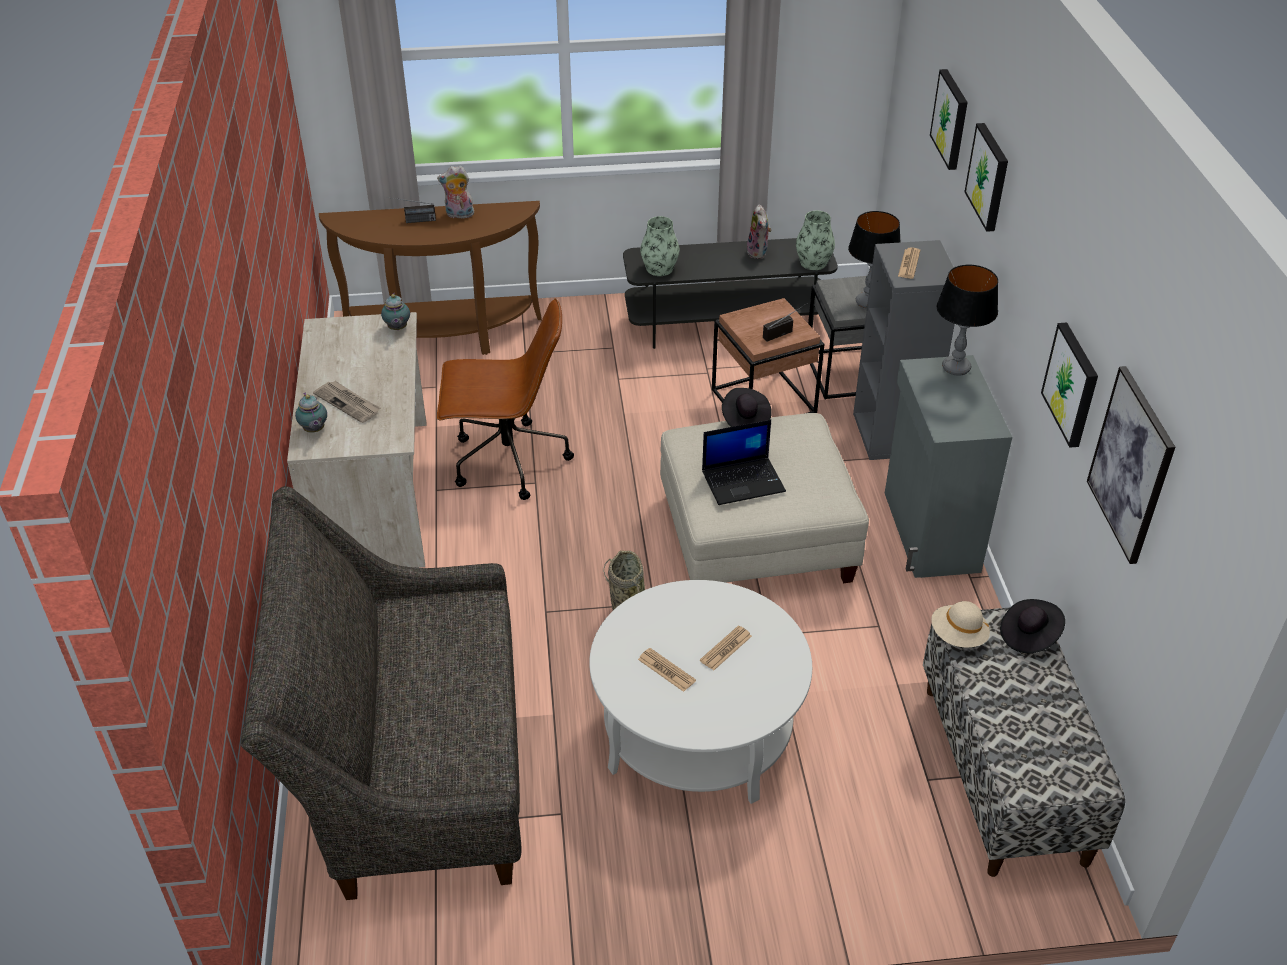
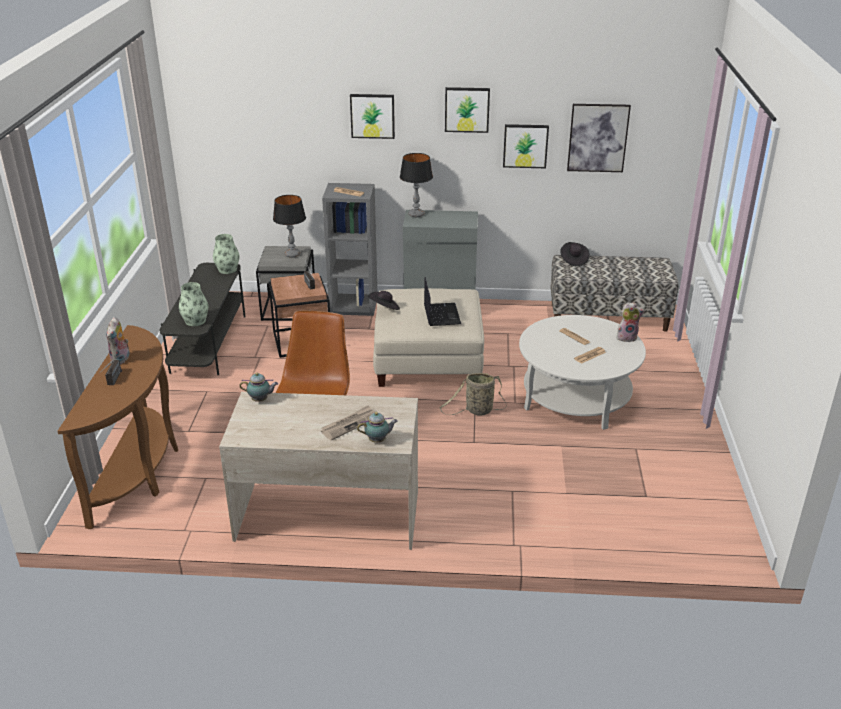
camera: 80 degrees left, 10 degrees down
(411, 766) = (600, 505): grey sofa -> none
(758, 252) = (202, 285): plush toy -> plush toy (627, 337)
(951, 119) = (298, 117): picture -> picture (467, 109)
(958, 636) = (572, 276): beige hat -> none

